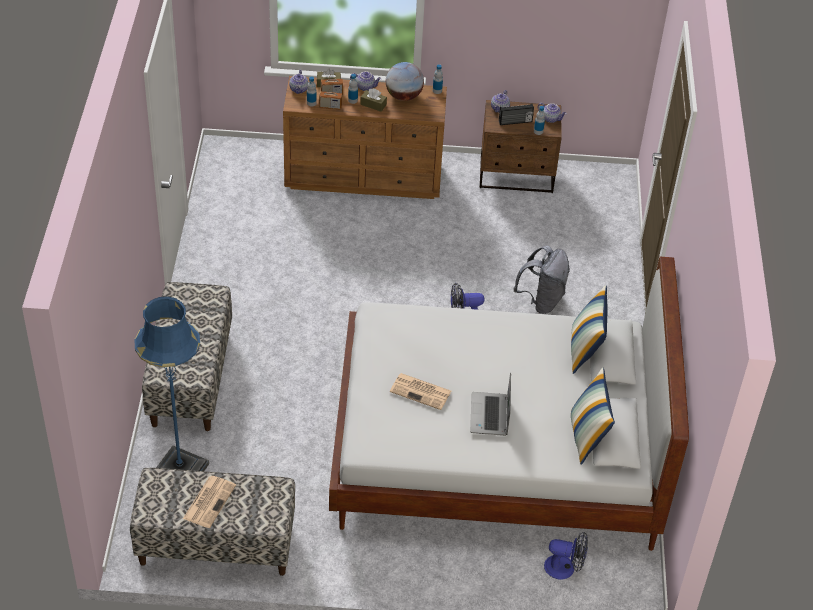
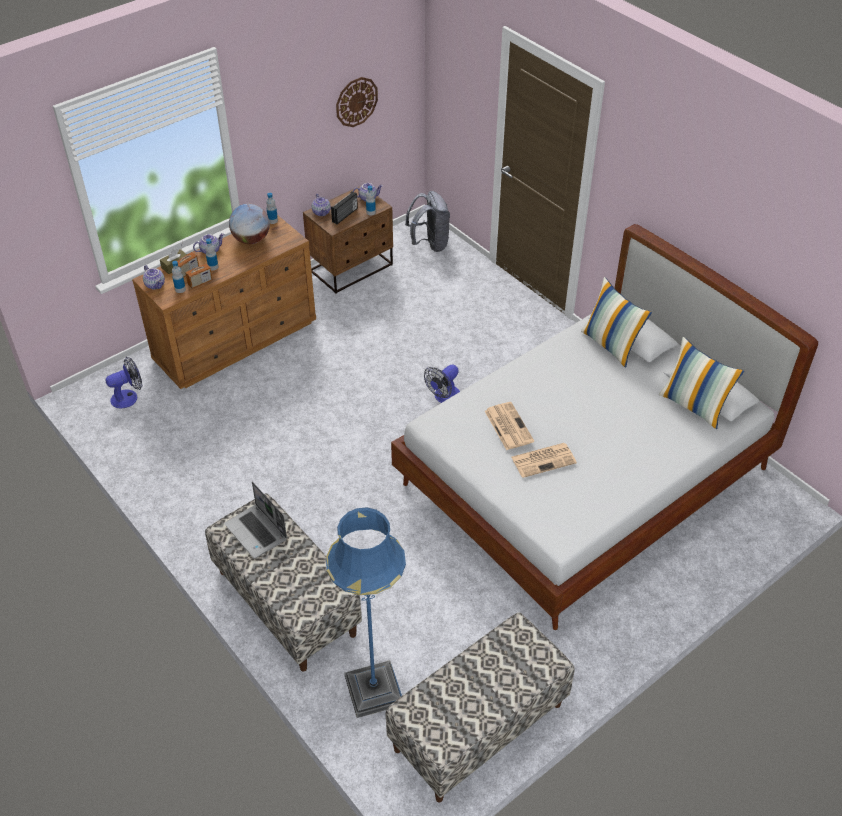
camera: 40 degrees left, 0 degrees up
(209, 501) = (479, 688): newspaper -> newspaper (508, 426)
(373, 104) = (234, 260): brown tissue box -> none
(490, 415) = (614, 440): laptop -> laptop (257, 532)
(541, 300) = (479, 346): grey backpack -> grey backpack (429, 244)
(565, 568) = (733, 527): fan -> fan (129, 397)
(572, 26) = (356, 101): none -> wall clock

